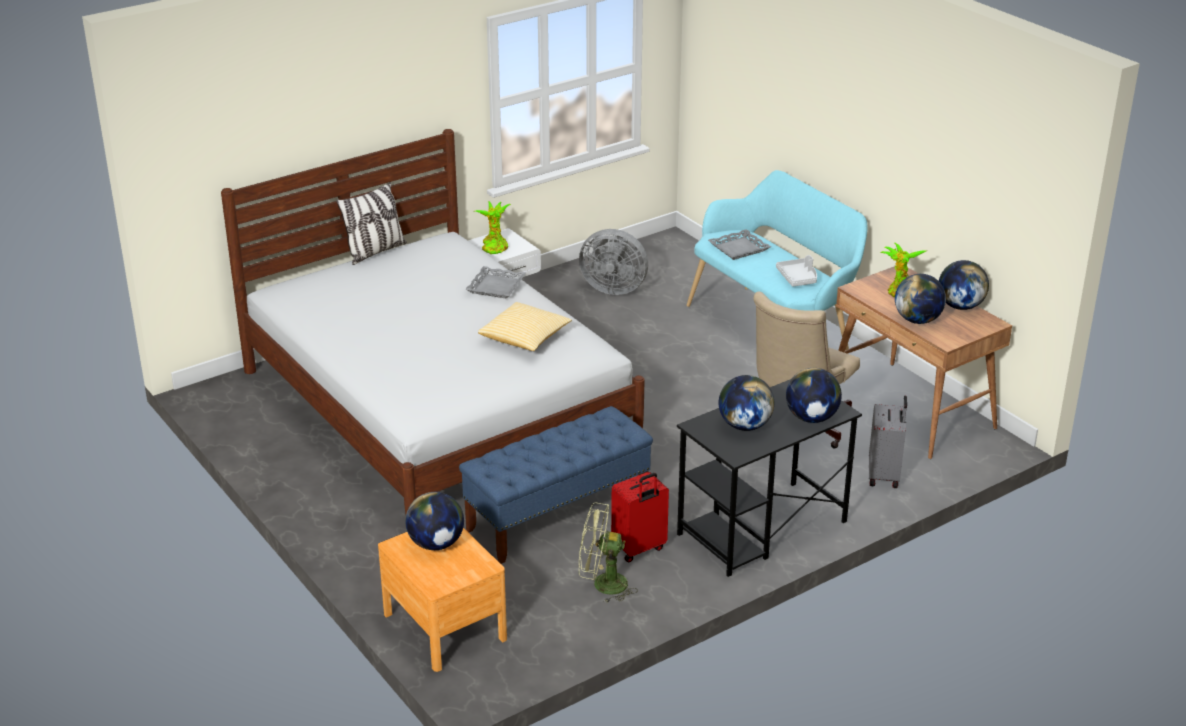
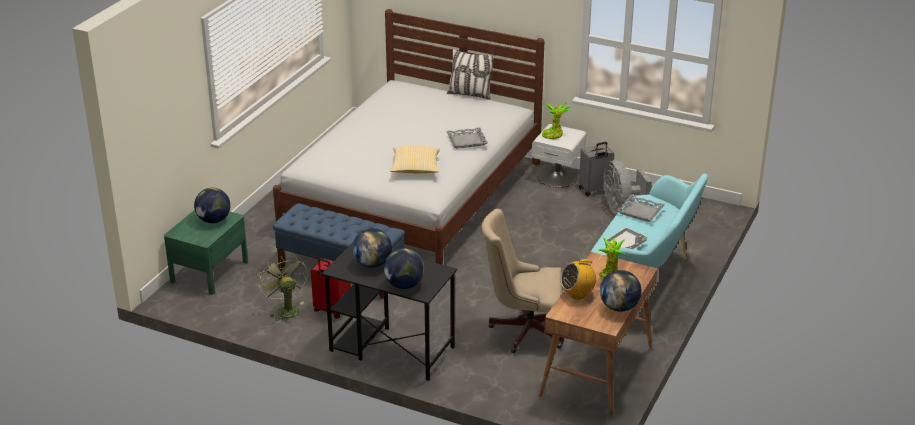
camera: 60 degrees right, 0 degrees up
(444, 626) = (209, 271): brown nightstand -> green nightstand
(884, 475) = (499, 382): grey suitcase -> grey suitcase (595, 190)
(917, 320) = (577, 294): globe -> radio

